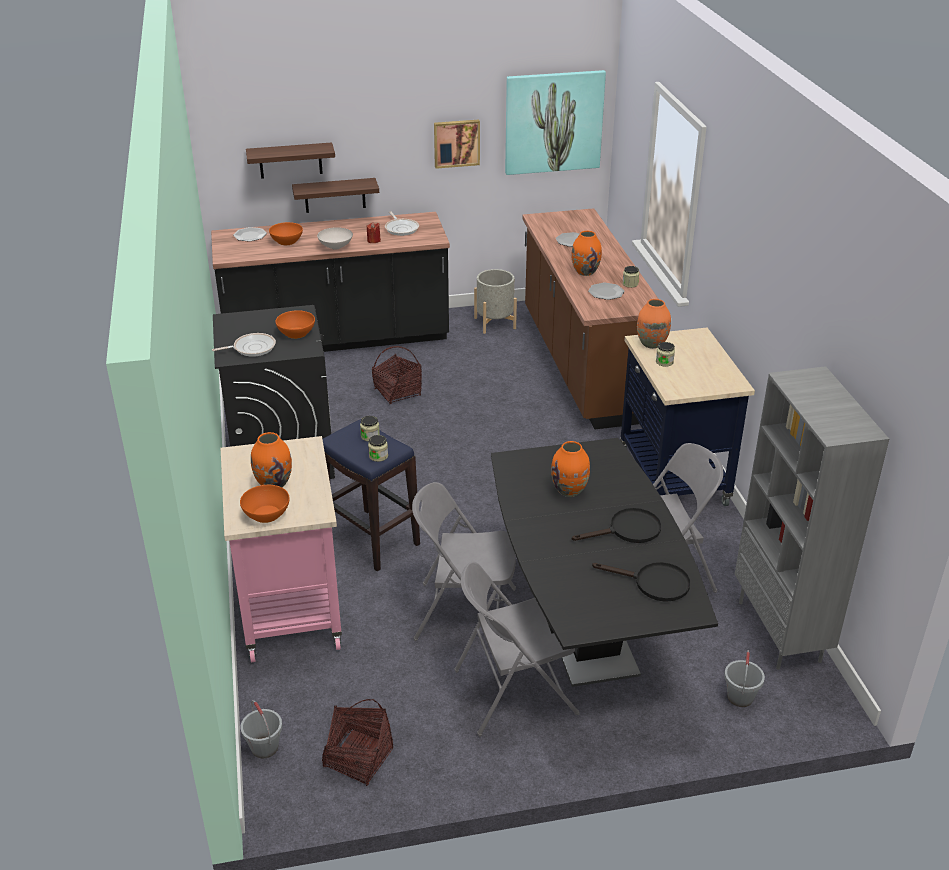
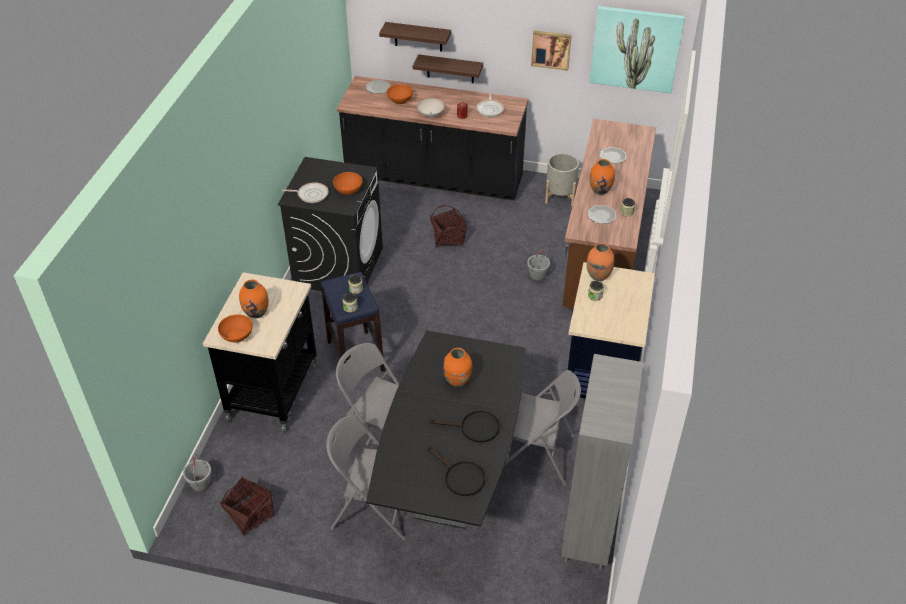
camera: 25 degrees right, 10 degrees up
(290, 609) = (272, 391): pink cart -> black cart
(740, 697) = (522, 572): grey bucket -> grey bucket (537, 276)

